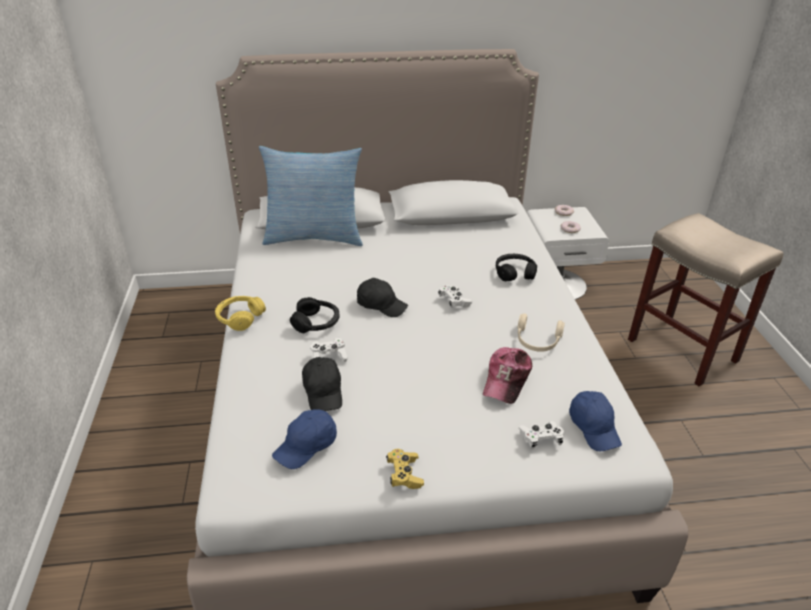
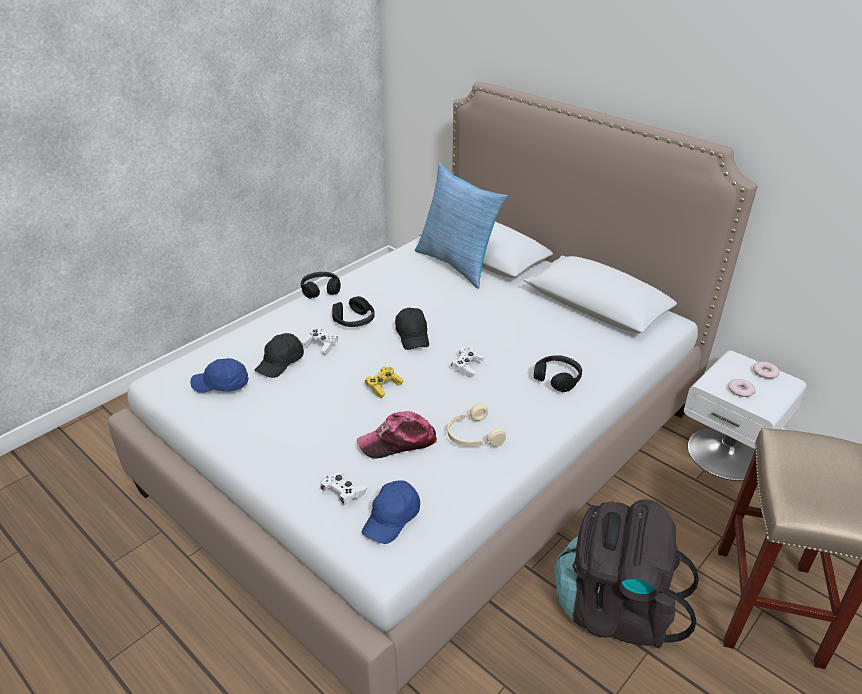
camera: 50 degrees right, 0 degrees up
(240, 318) = (321, 290): yellow headphones -> black headphones
(404, 474) = (237, 441): yellow game controller -> yellow game controller (383, 387)
(637, 411) = (615, 608): none -> black backpack

